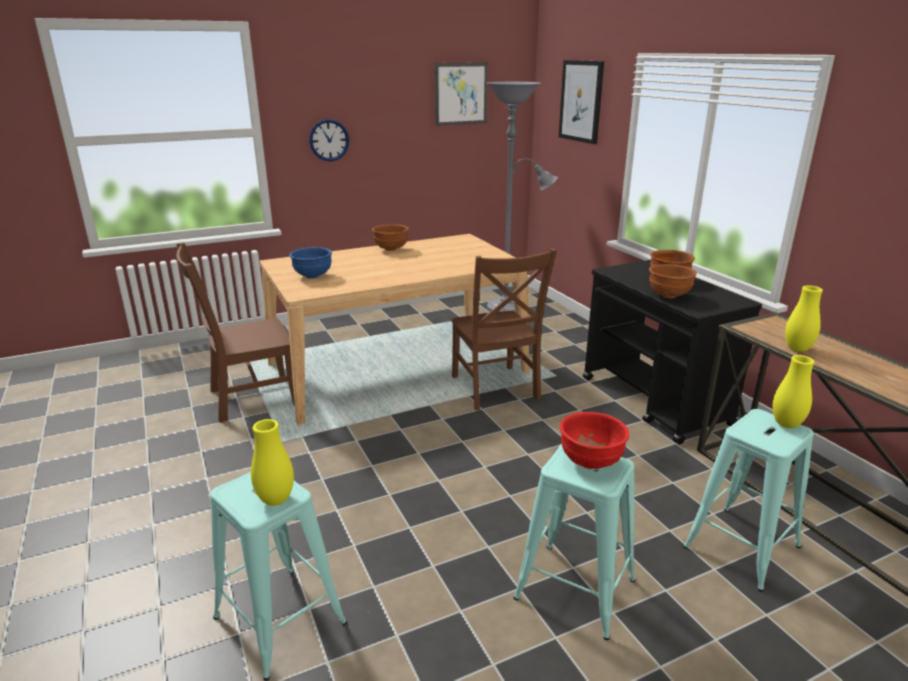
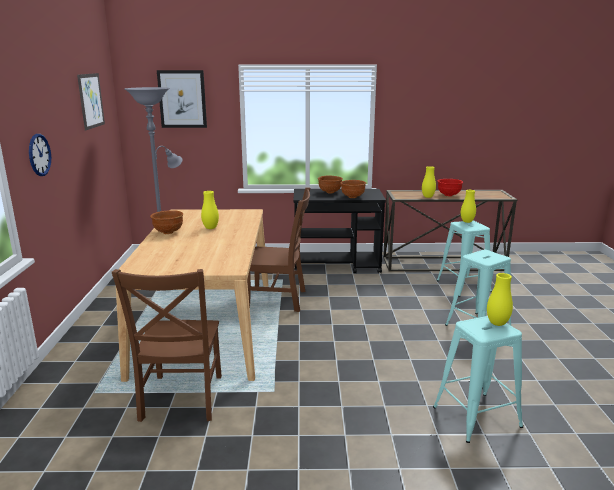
camera: 65 degrees left, 5 degrees down
(312, 276) = (195, 261): blue bowl -> none
(424, 259) = (210, 228): none -> yellow vase
(591, 462) = (484, 255): red bowl -> red bowl (448, 195)

